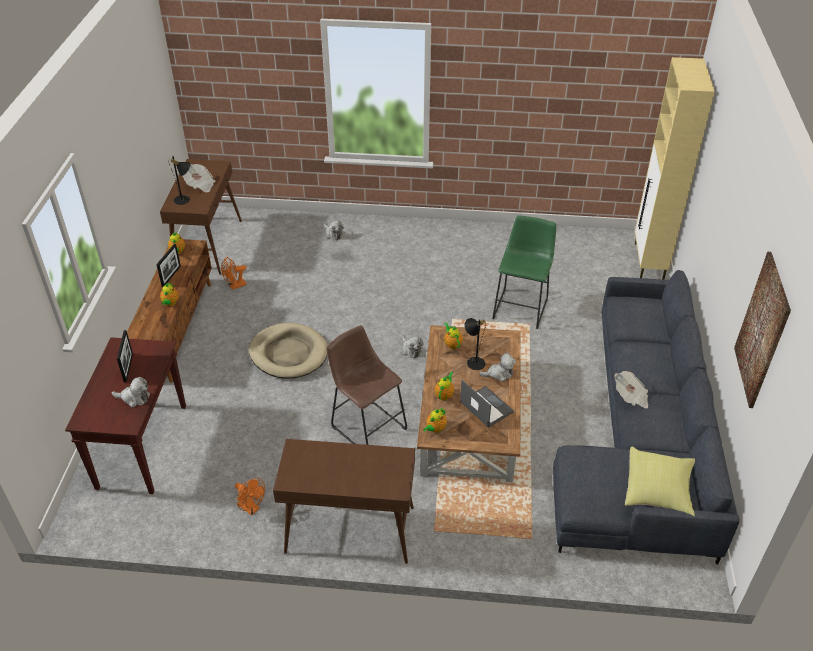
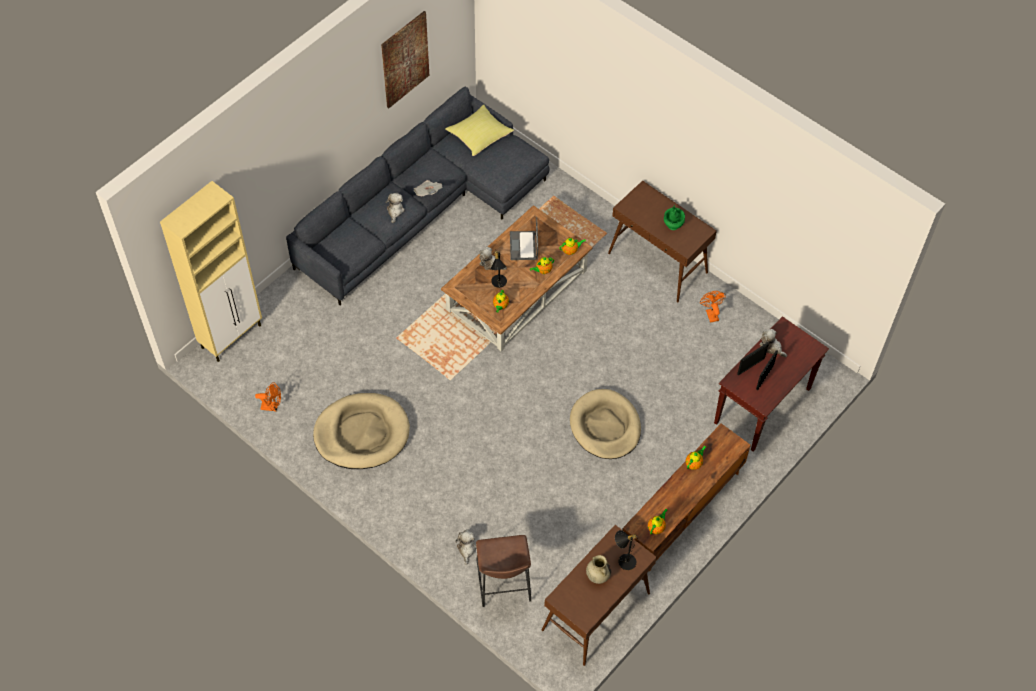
camera: 145 degrees left, 15 degrees up
(171, 276) = (677, 497): picture frame -> picture frame (751, 366)
(200, 185) = (597, 575): newspaper -> beige vase
(235, 286) = (603, 535): orange fan -> orange fan (272, 406)
(330, 466) = (672, 225): none -> green vase
(366, 425) = (592, 327): brown stool -> brown stool (503, 585)
(411, 350) = (508, 371): plush toy -> plush toy (395, 211)
(479, 255) = (362, 433): none -> beige dog bed
(521, 306) = (384, 357): green stool -> none

